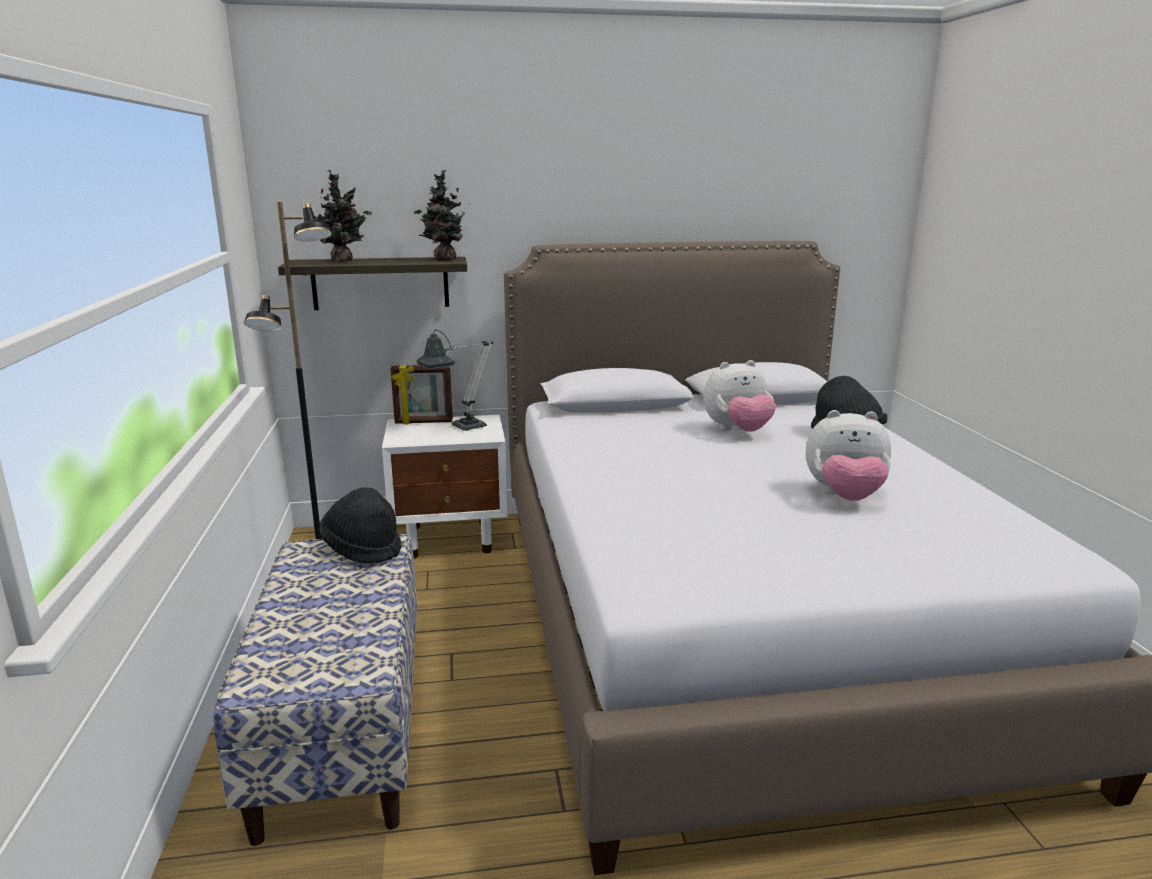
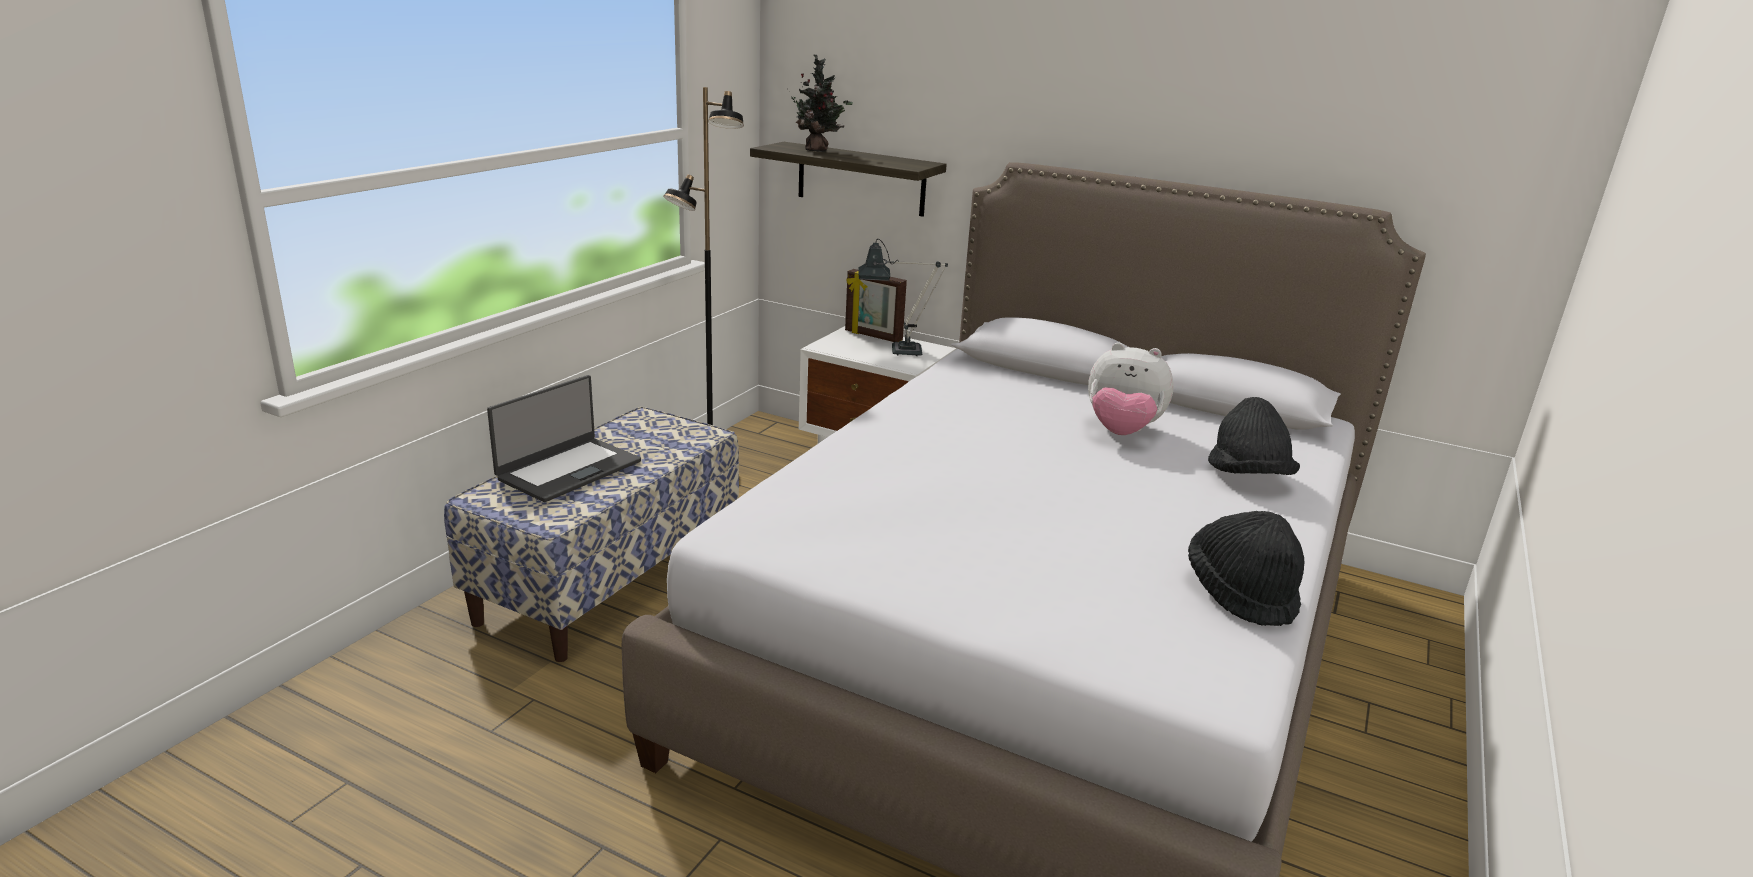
camera: 35 degrees right, 5 degrees up
(304, 623) = (568, 469): none -> laptop
(363, 548) = (684, 431): black hat -> black hat (1241, 593)
(443, 259) = (910, 163): potted plant -> none
(845, 497) = (1095, 532): plush toy -> none

